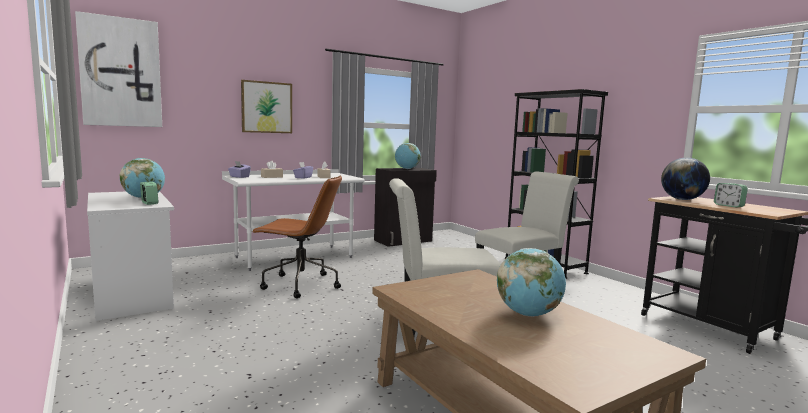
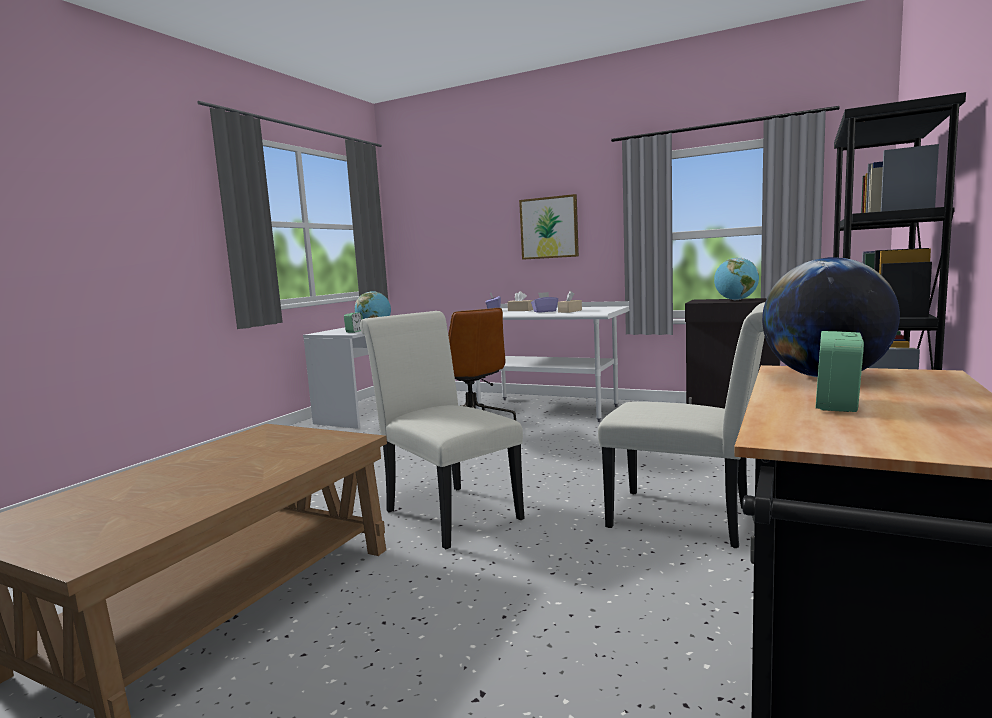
camera: 60 degrees right, 0 degrees up
(121, 72) = (422, 213): picture -> none
(528, 314) = (212, 480): globe -> none

